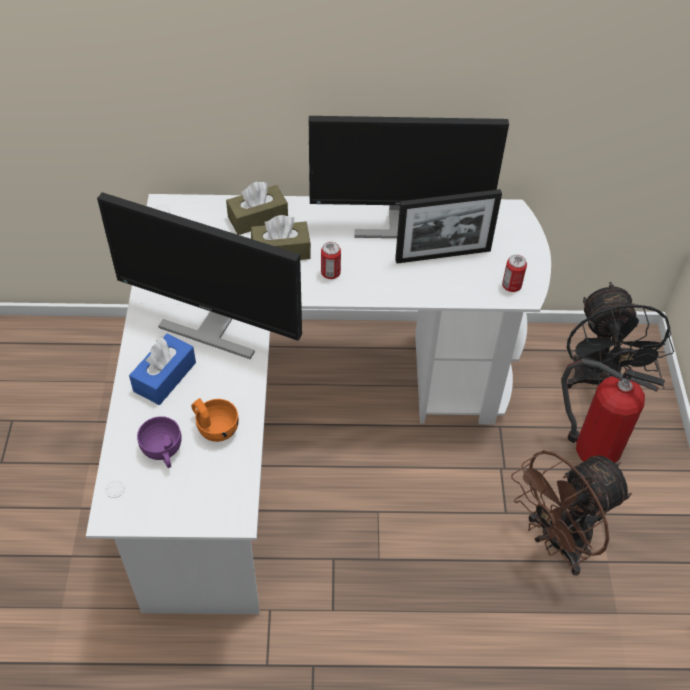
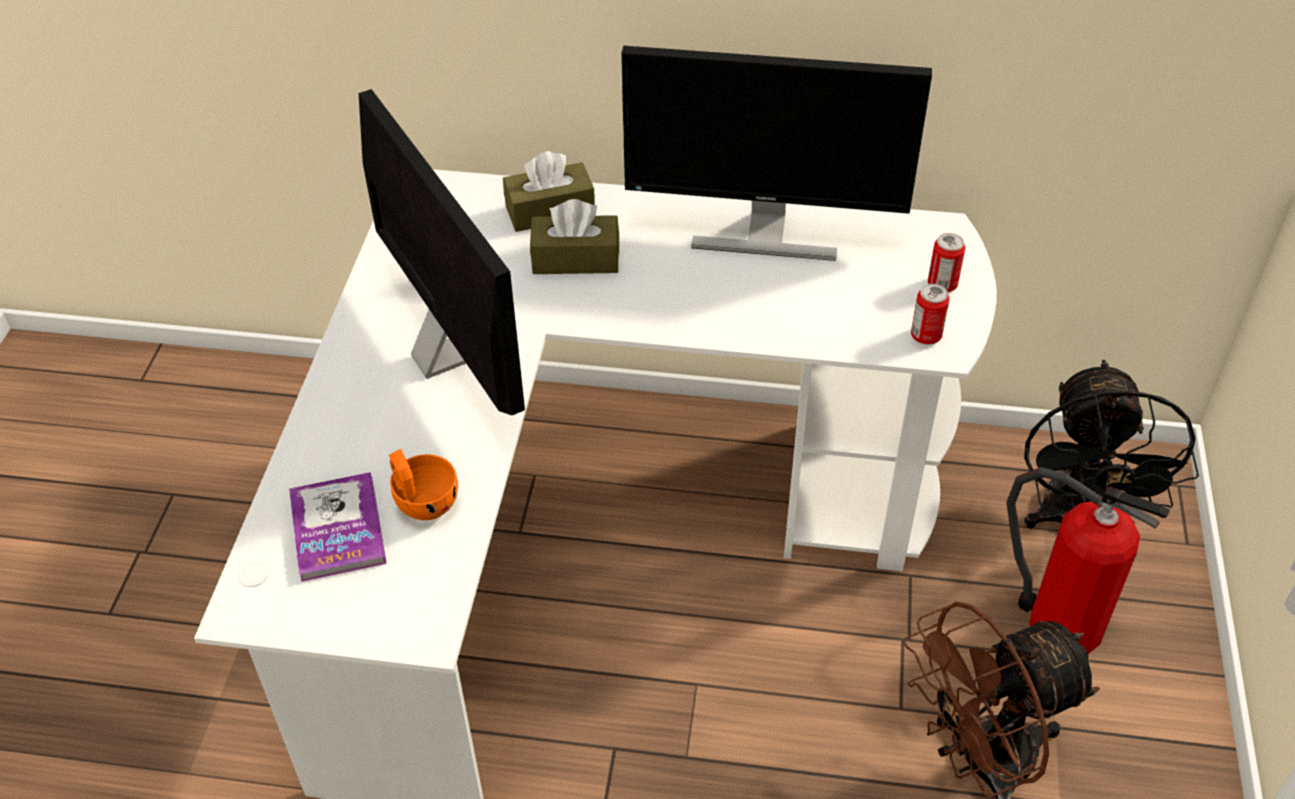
camera: 10 degrees right, 5 degrees down
(163, 452) = (337, 529): purple cup -> book
(165, 377) = (363, 420): blue tissue box -> none
(213, 327) = (450, 356): monitor -> monitor turned 150 degrees counterclockwise
(330, 273) = (645, 295): can -> can (942, 285)
(443, 255) = (824, 283): picture frame -> none

